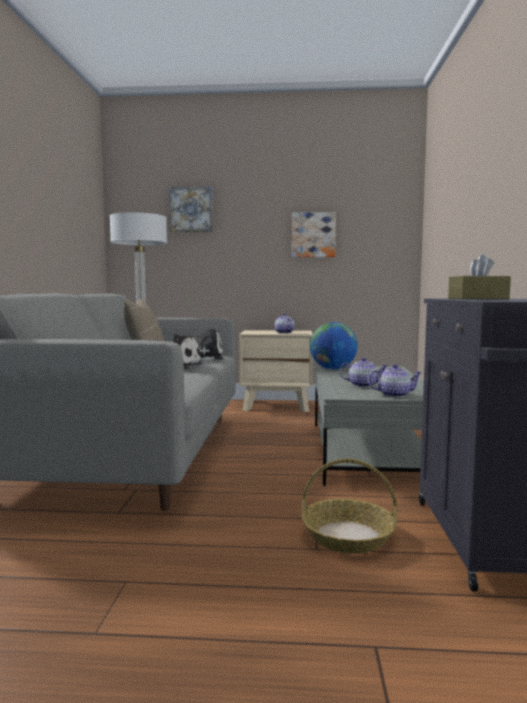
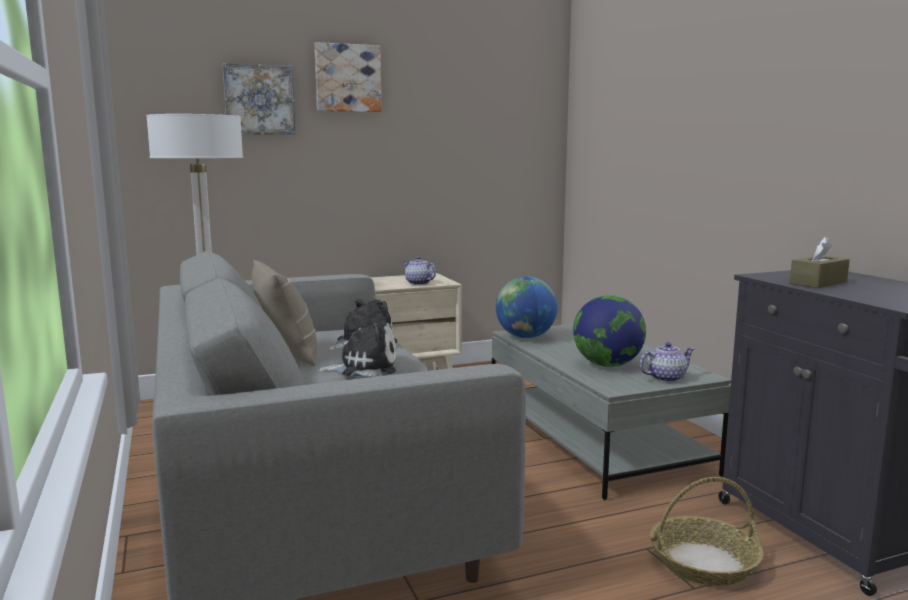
camera: 25 degrees left, 5 degrees up
(313, 235) = (436, 141): picture -> picture (347, 78)
(362, 385) = (607, 365): teapot -> globe

